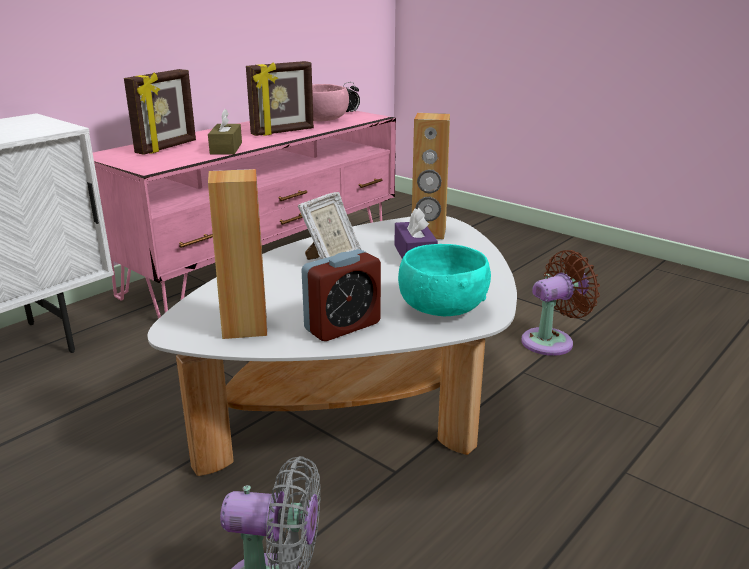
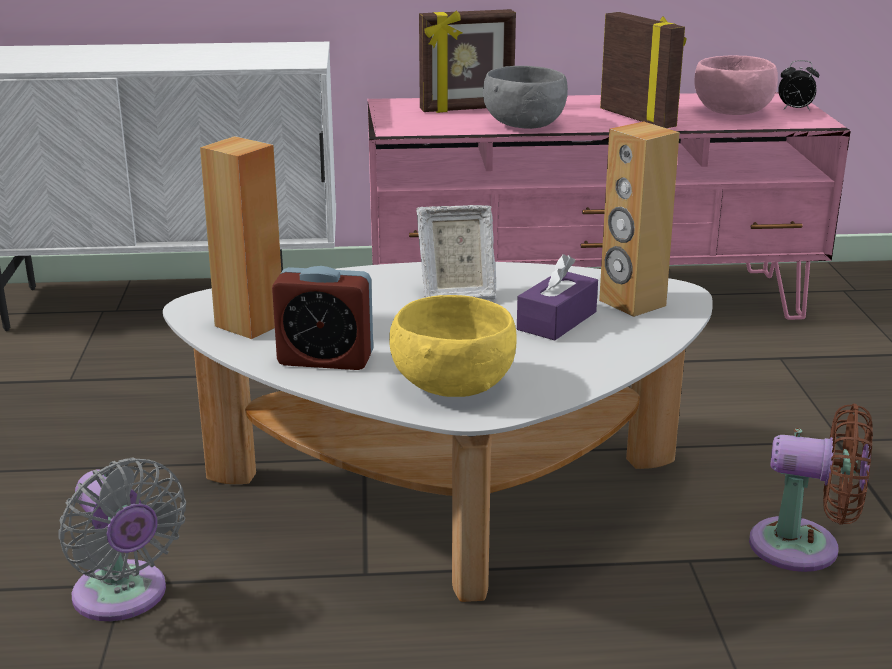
camera: 45 degrees right, 0 degrees up
(226, 148) = (523, 125): brown tissue box -> grey bowl
(283, 132) = (638, 118): picture frame -> picture frame turned 135 degrees counterclockwise
(441, 309) = (451, 385): turquoise bowl -> yellow bowl

